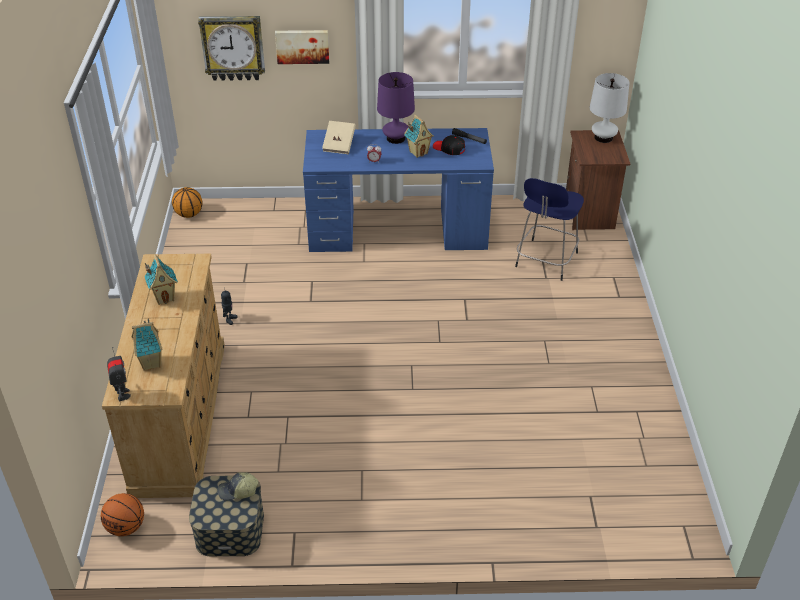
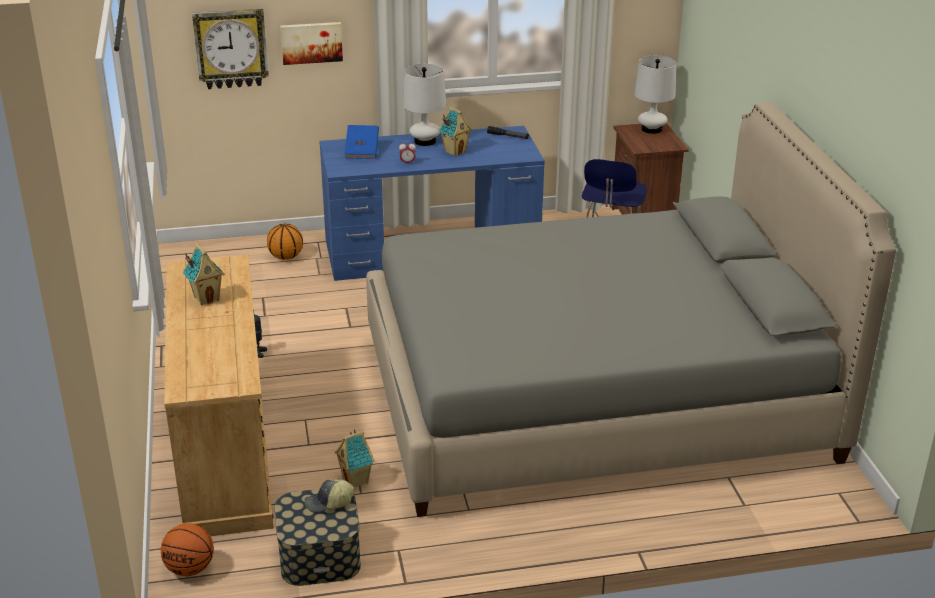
camera: 10 degrees left, 10 degrees down
(122, 394) = (186, 390): toy robot -> none
(152, 363) = (212, 359): toy house -> toy house (356, 480)
(189, 214) = (178, 257): basketball -> basketball (285, 257)
(339, 145) = (362, 151): beige book -> blue book
(396, 138) = (425, 141): purple table lamp -> white table lamp
(449, 149) = (488, 146): black cap -> none
(496, 398) = (593, 397): none -> grey bed

